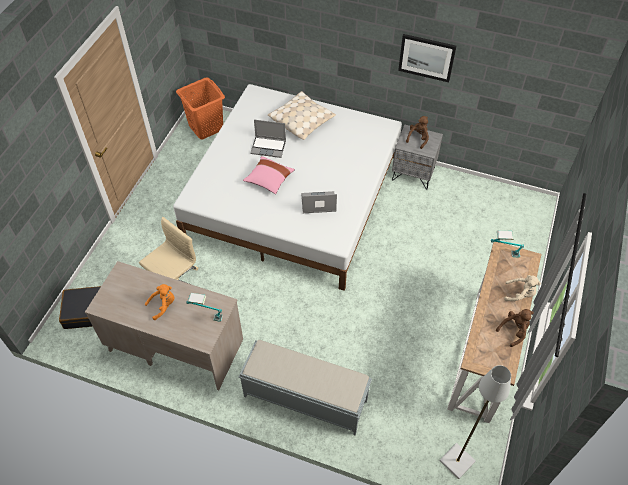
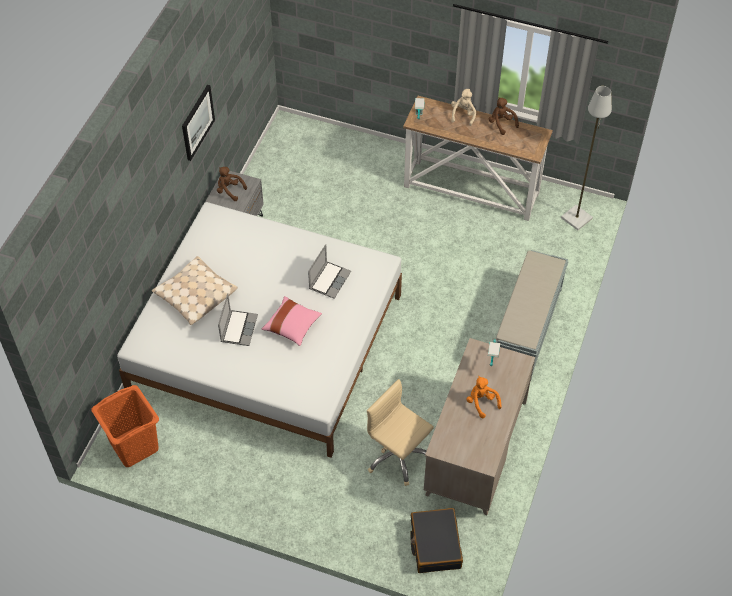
camera: 90 degrees left, 0 degrees up
(318, 204) = (329, 280): laptop -> laptop turned 150 degrees counterclockwise

